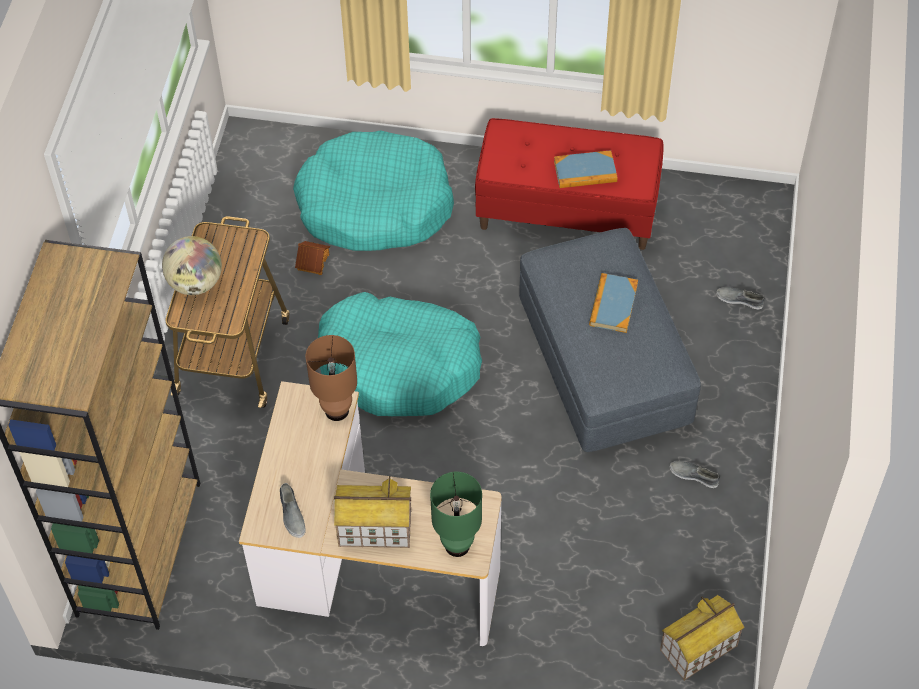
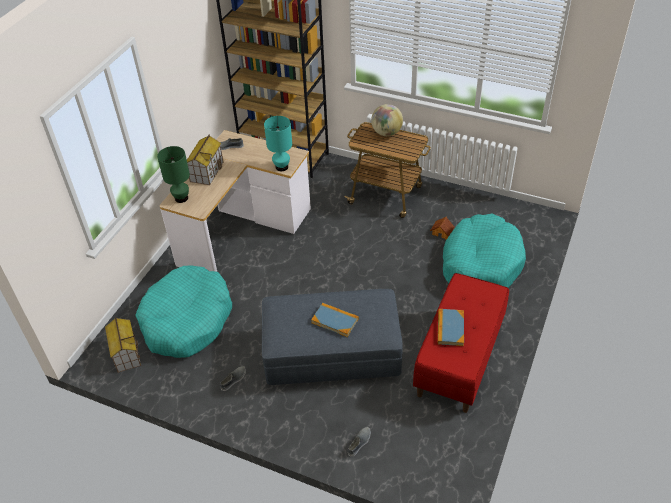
camera: 105 degrees right, 10 degrees down
(337, 411) = (281, 167): brown table lamp -> turquoise table lamp
(399, 366) = (358, 258): turquoise dog bed -> turquoise dog bed (187, 320)

